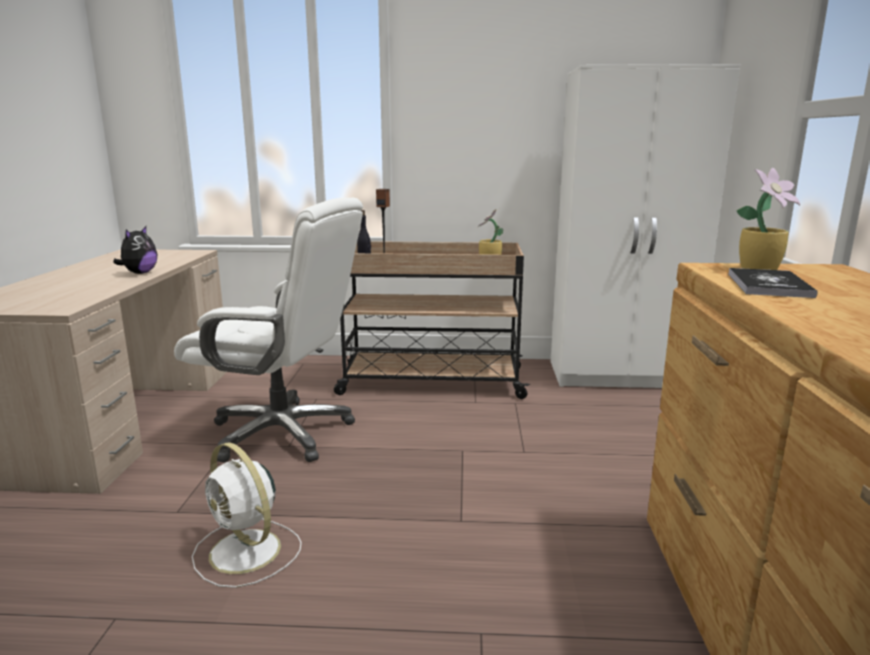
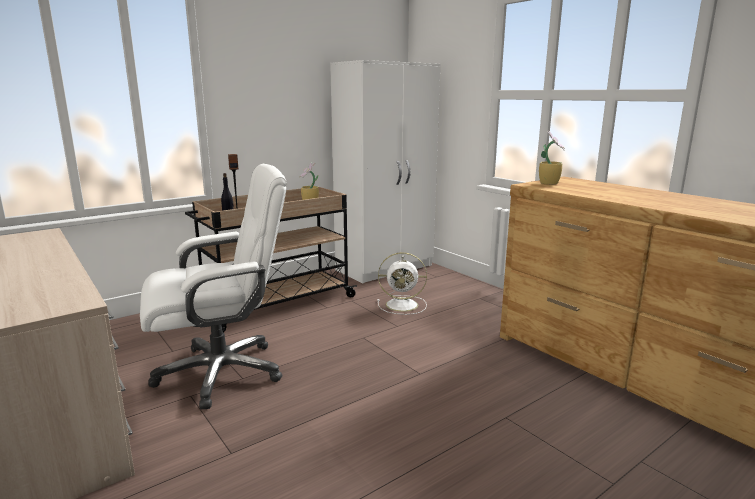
camera: 40 degrees left, 0 degrees up
(139, 273) = (49, 260): plush toy -> none
(247, 552) = (328, 448): white fan -> white fan (403, 305)
(768, 285) = (575, 190): book -> none

